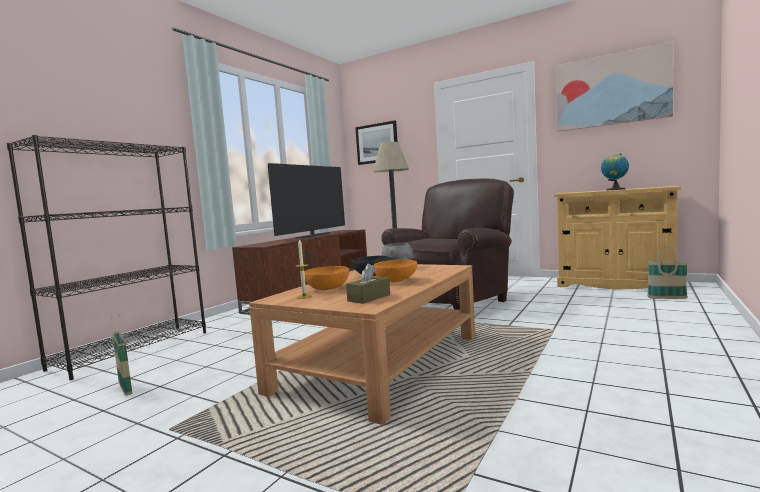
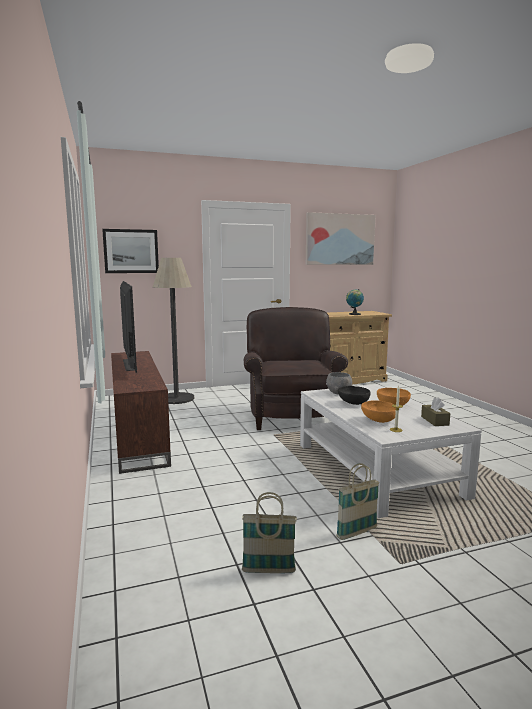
camera: 50 degrees left, 5 degrees up
(133, 349) = (129, 549): black bookcase -> none
(380, 363) = (377, 470): brown coffee table -> white coffee table
(667, 298) = (391, 386): basket -> basket (357, 533)

